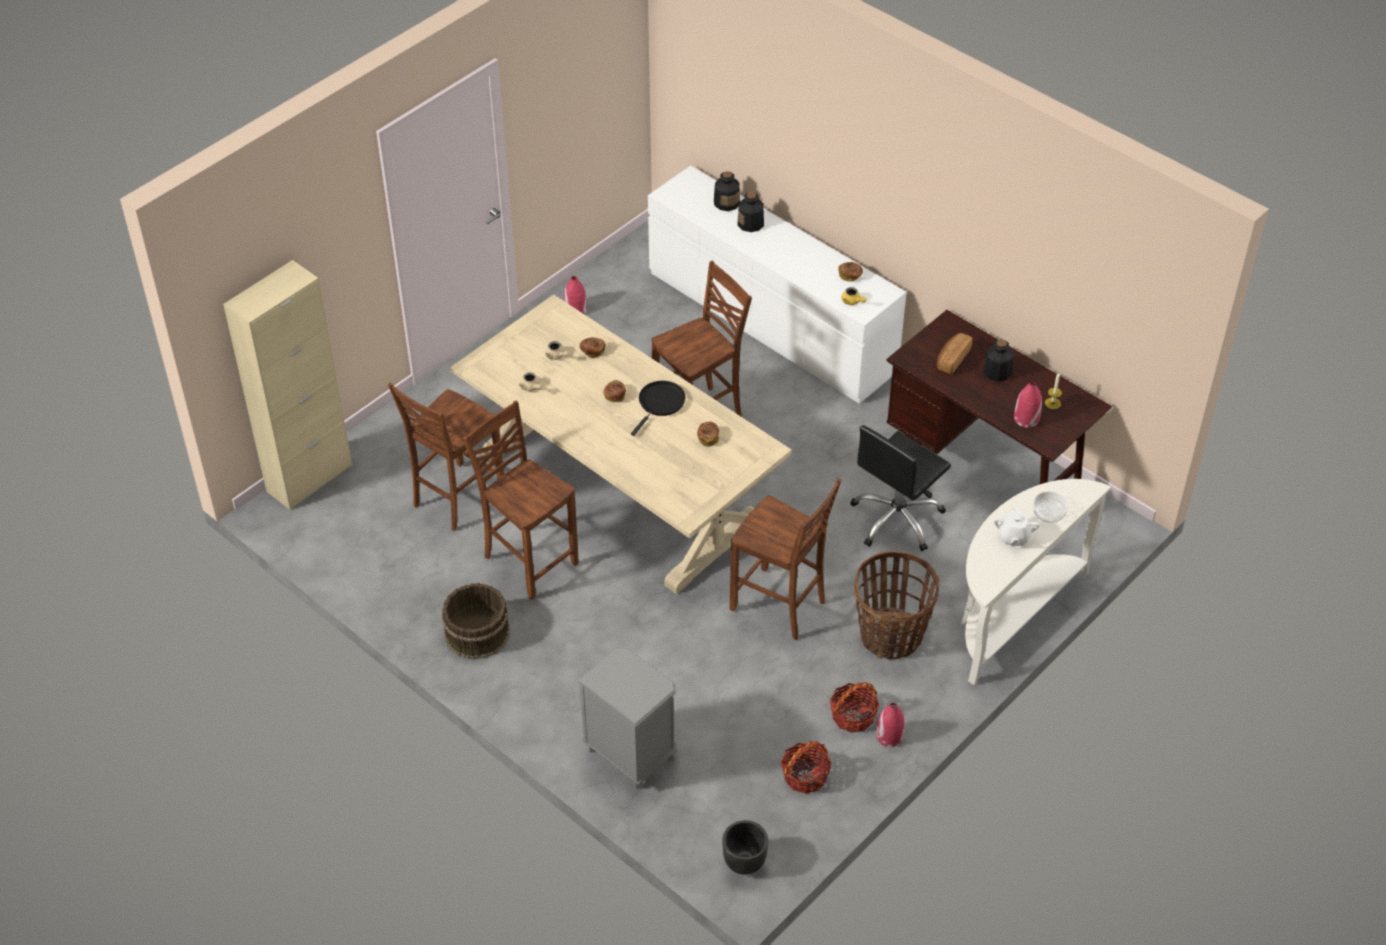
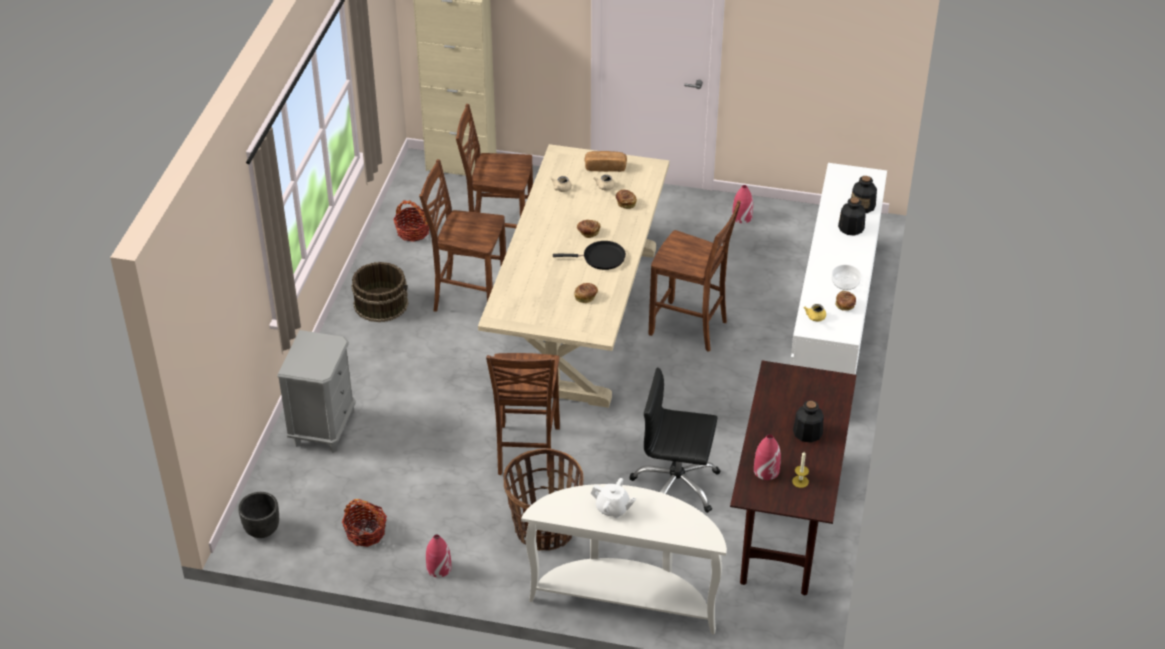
camera: 60 degrees right, 5 degrees down
(529, 560) = (468, 300): brown chair -> brown chair turned 90 degrees counterclockwise
(853, 716) = (444, 538): basket -> basket (413, 232)
(952, 359) = (797, 399): bread -> bread (605, 167)
(1013, 537) = (613, 509): white teapot -> white teapot turned 135 degrees counterclockwise
(1048, 513) = (659, 521): bowl -> bowl (845, 283)

